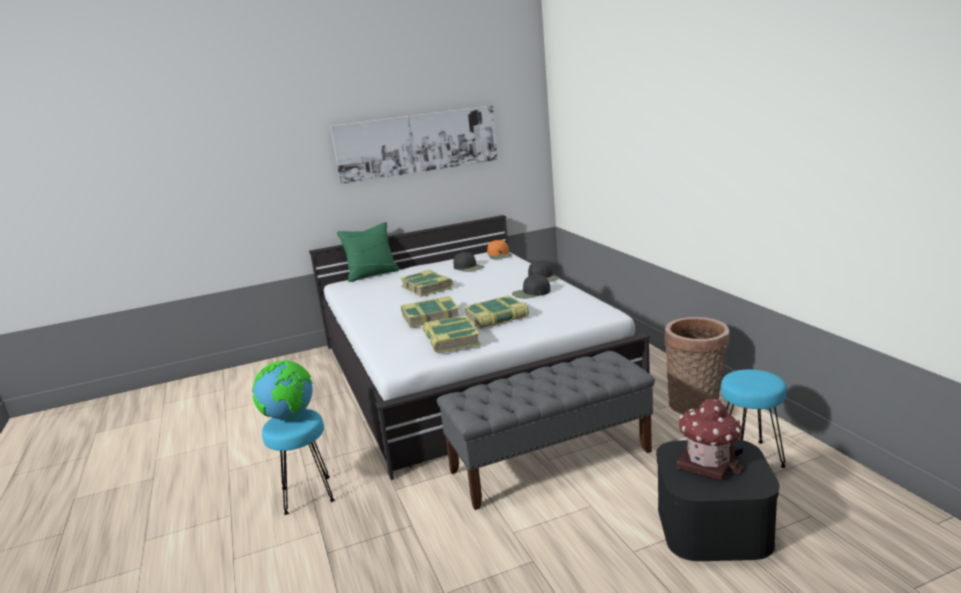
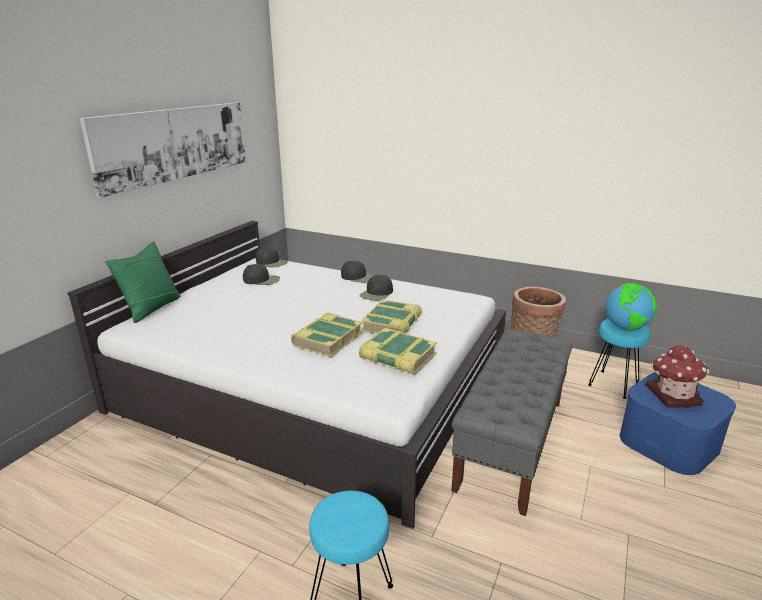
camera: 45 degrees left, 5 degrees up
(289, 417) = (338, 512): globe -> globe (626, 328)
(427, 287) = (257, 309): book -> none
(499, 255) = (271, 262): orange cap -> black cap
(714, 525) = (669, 442): black storage box -> blue storage box

